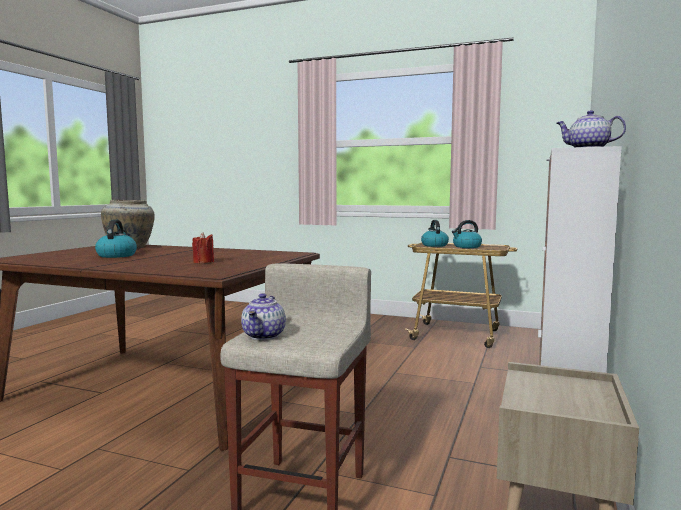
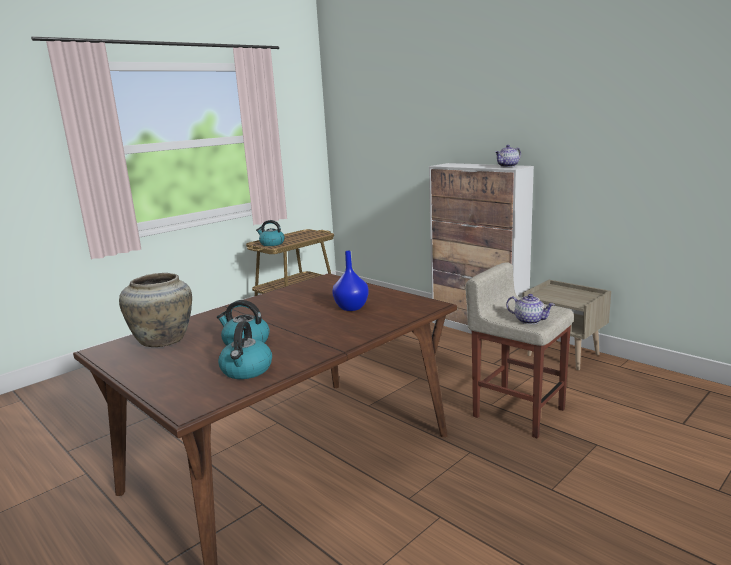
camera: 65 degrees left, 10 degrees up
(203, 262) = (351, 307): red candle -> blue vase
(466, 247) = (301, 238): kettle -> kettle (247, 370)

